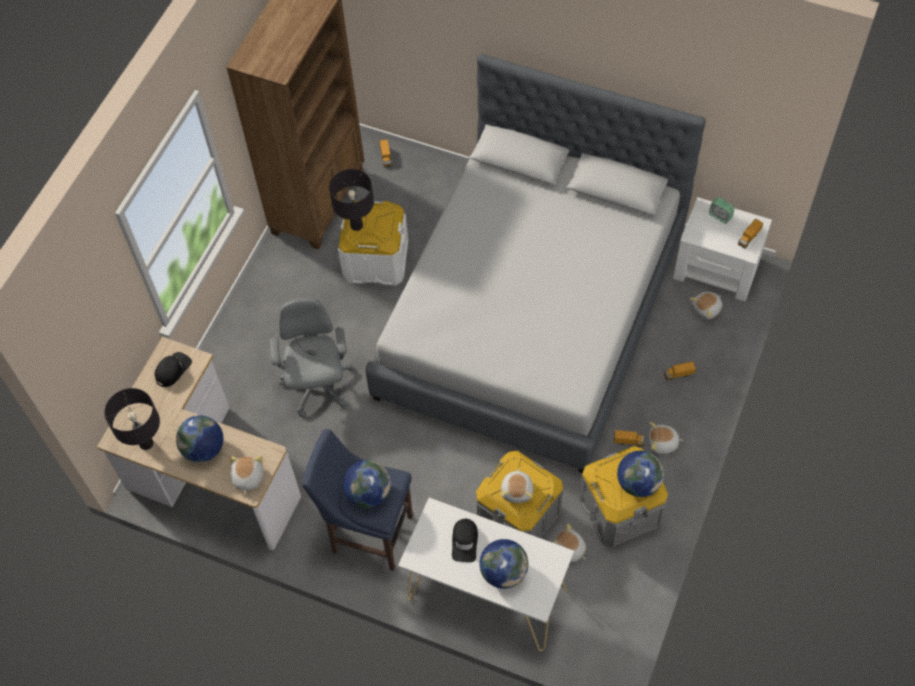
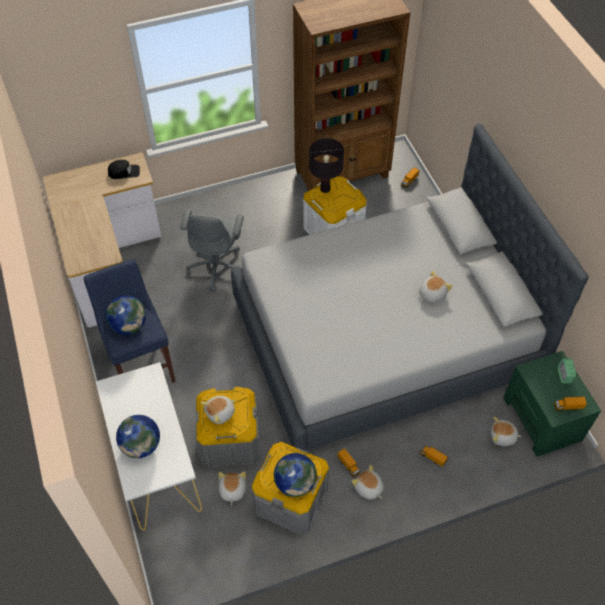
camera: 45 degrees right, 5 degrees down
(146, 443) = (64, 196): black table lamp -> none
(204, 449) = (84, 223): globe -> none
(247, 477) = (83, 257): plush toy -> plush toy (431, 294)
(318, 386) = (217, 267): grey office chair -> grey office chair turned 150 degrees clockwise
(465, 541) = (145, 406): black cap -> none
(717, 268) = (542, 419): white nightstand -> green nightstand

